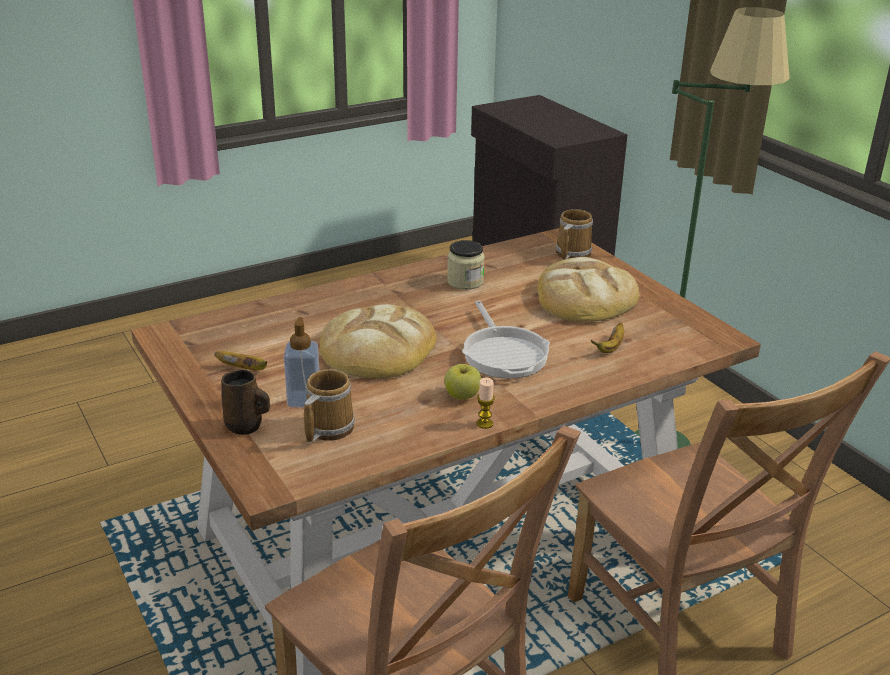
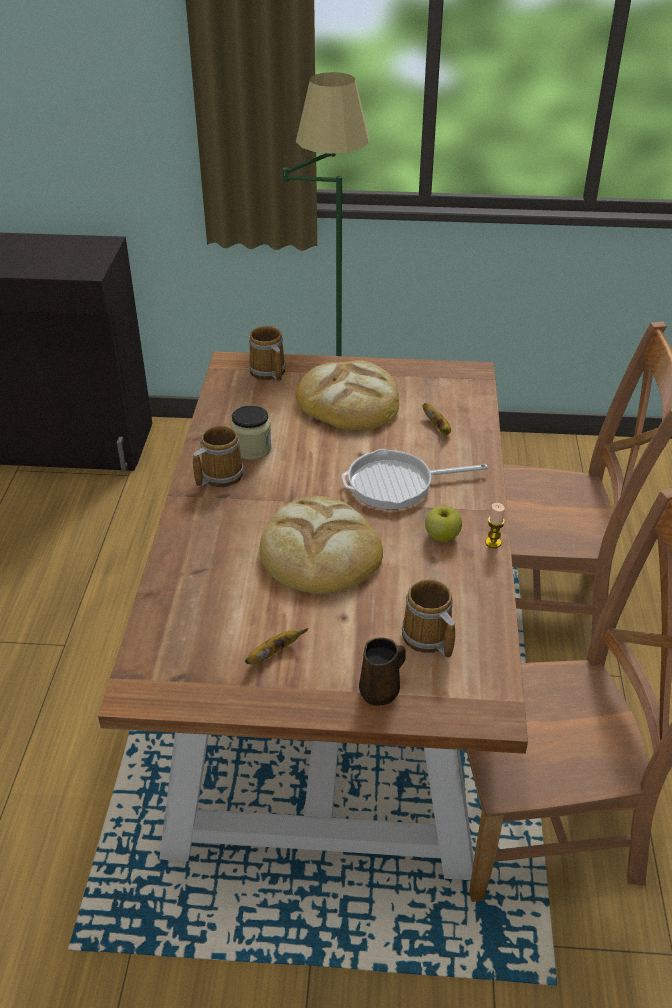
camera: 55 degrees left, 10 degrees up
(304, 400) = (366, 634): soap dispenser -> none
(416, 281) = (219, 475): none -> mug
(503, 354) = (396, 484): frying pan -> frying pan turned 150 degrees clockwise

